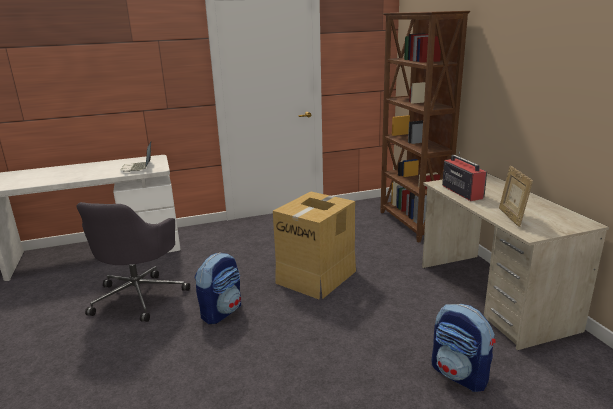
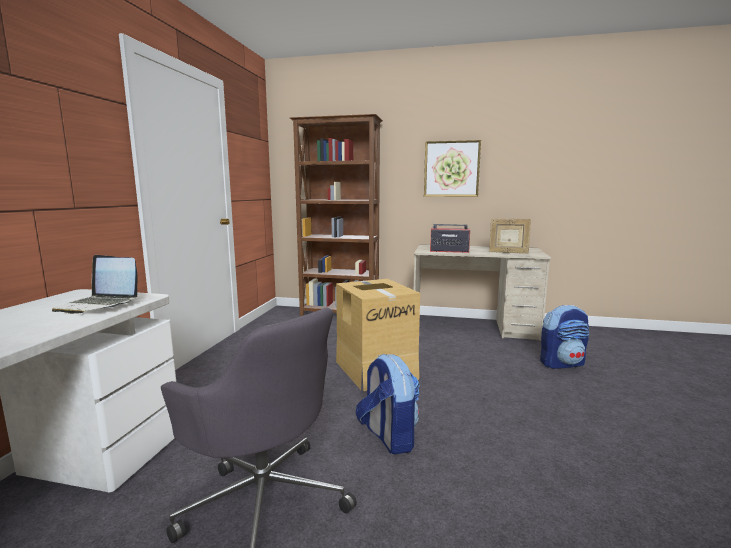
camera: 60 degrees left, 10 degrees down
(527, 82) = (451, 169): none -> picture

